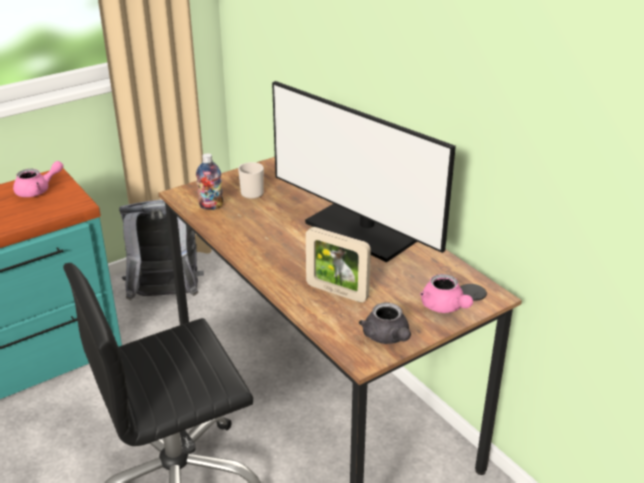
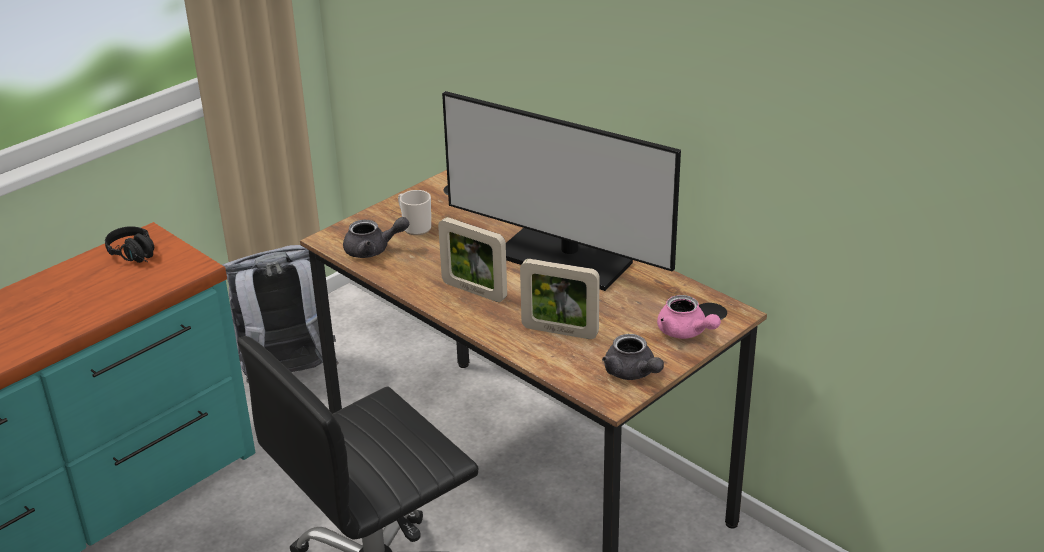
camera: 10 degrees left, 0 degrees up
(38, 190) = (137, 256): pink teapot -> black headphones
(211, 206) = (373, 250): bottle -> grey teapot
(278, 249) = (474, 291): none -> picture frame

